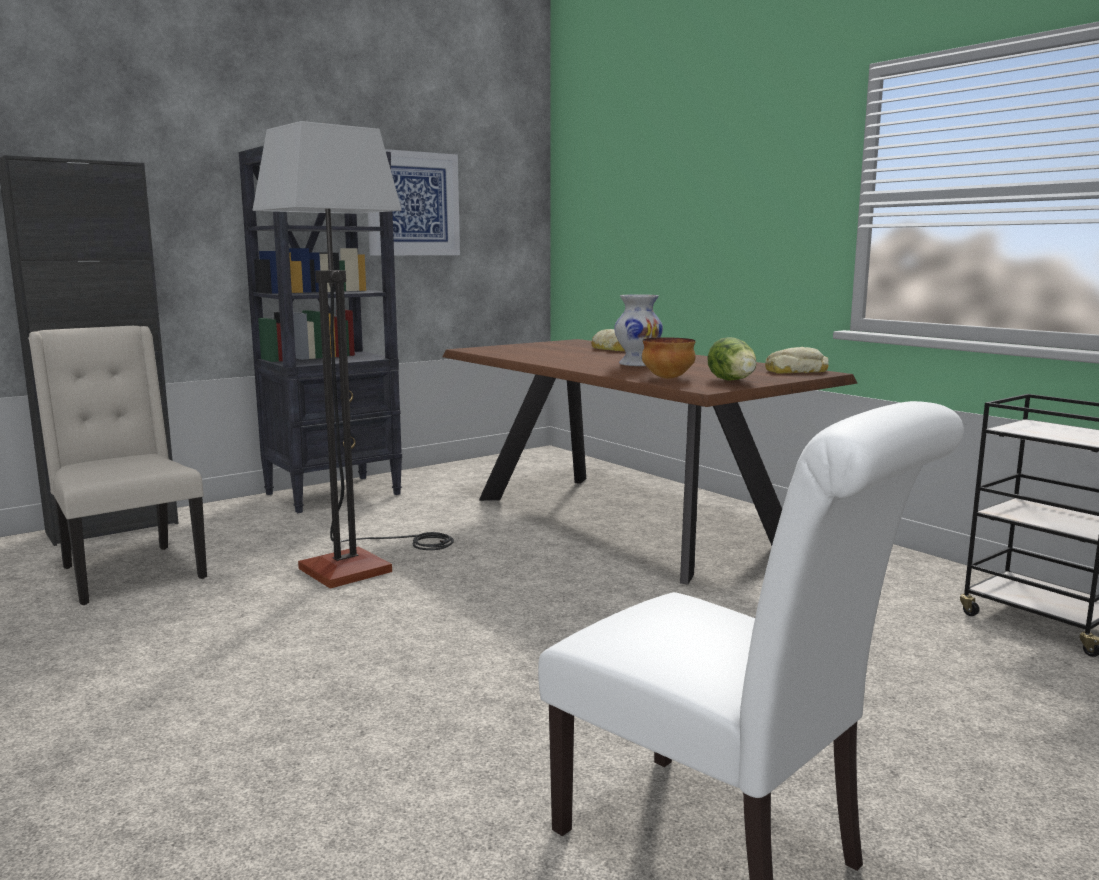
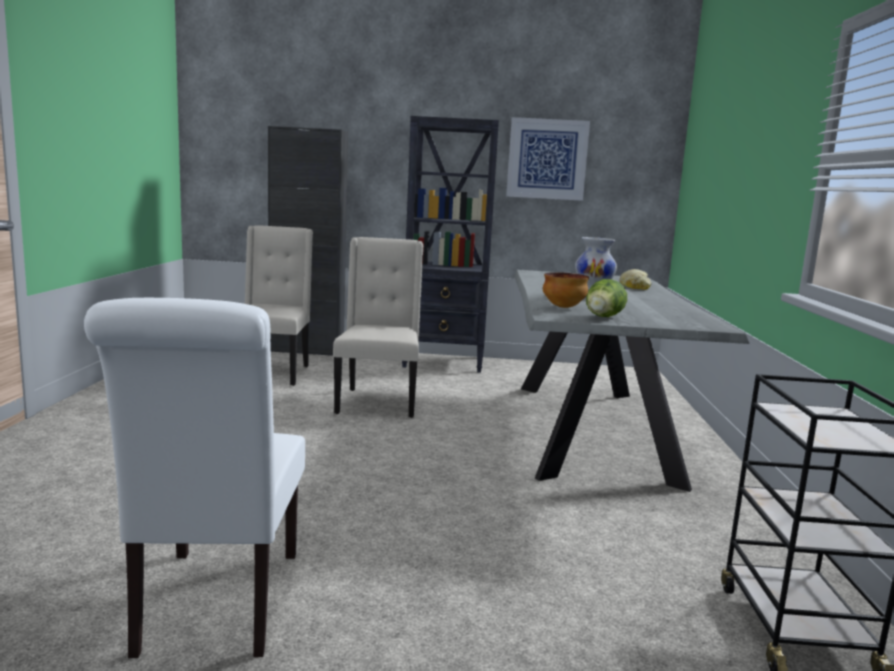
camera: 40 degrees right, 0 degrees up
(363, 562) = (378, 402): floor lamp -> beige chair
(623, 521) = (589, 430): brown dining table -> grey dining table
(795, 371) = (699, 322): bread -> none

